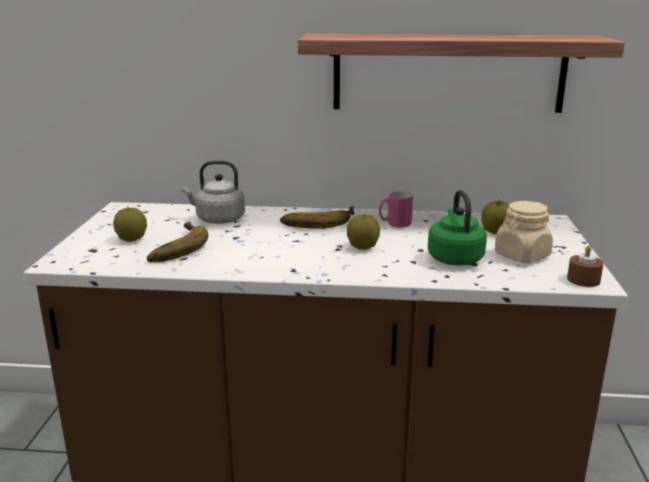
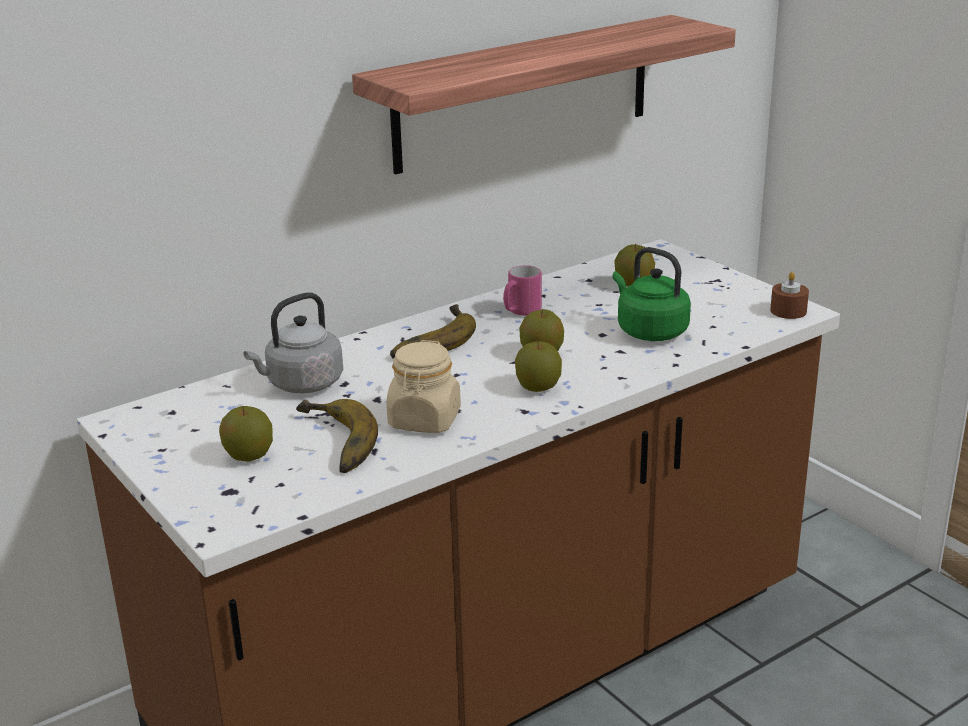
camera: 40 degrees left, 5 degrees up
(325, 262) = (538, 387): none -> apple
(521, 255) = (701, 304): beige jar -> beige jar (424, 420)

